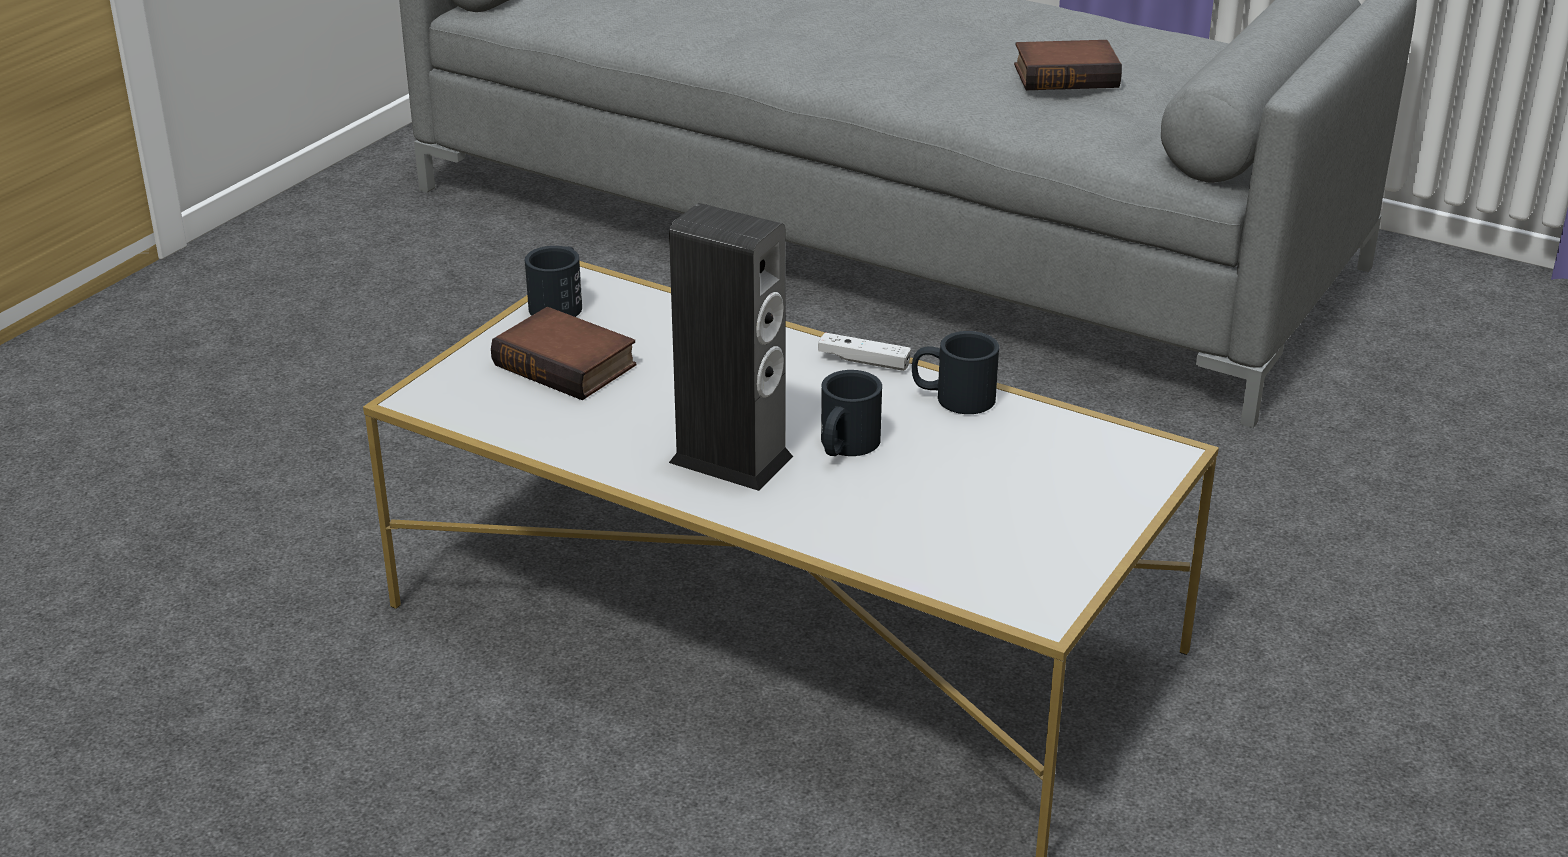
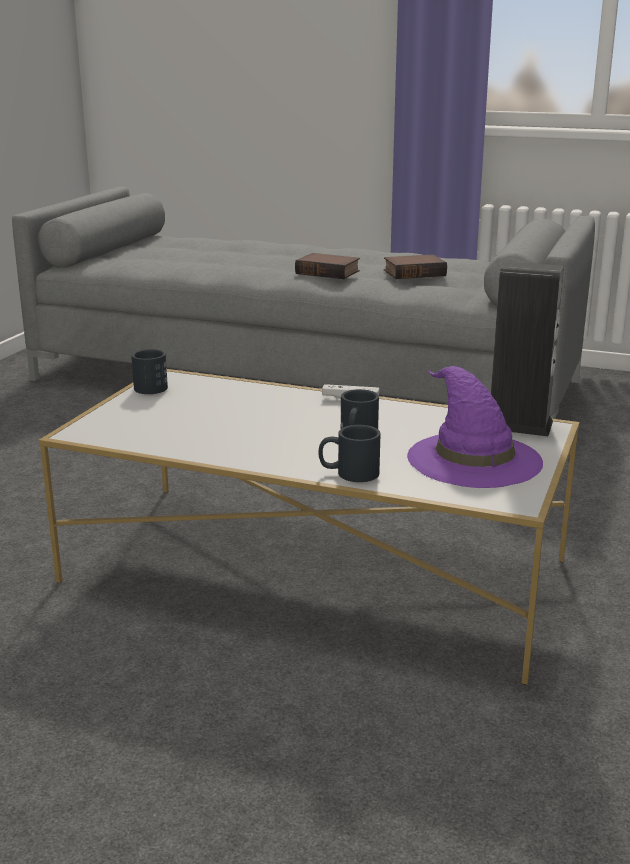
camera: 10 degrees left, 10 degrees down
(569, 364) = (168, 412): book -> book (329, 272)
(731, 459) = (288, 447): speaker -> speaker (518, 424)
(953, 397) = (412, 411): black mug -> black mug (349, 473)
(1009, 510) = (472, 458): none -> purple hat

